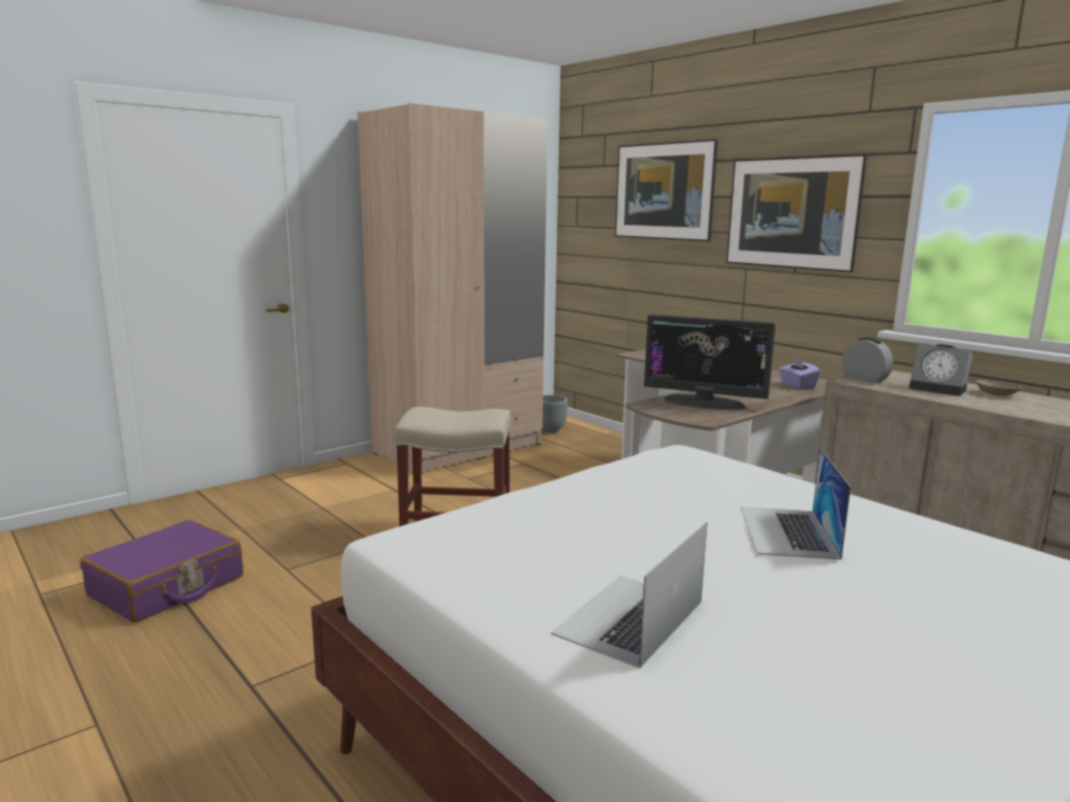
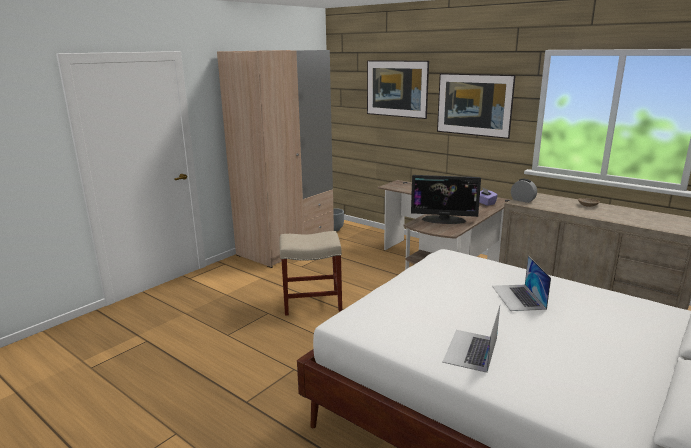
camera: 10 degrees left, 5 degrees up
(167, 587) = (164, 354): purple suitcase -> none
(939, 389) = (560, 204): alarm clock -> none

